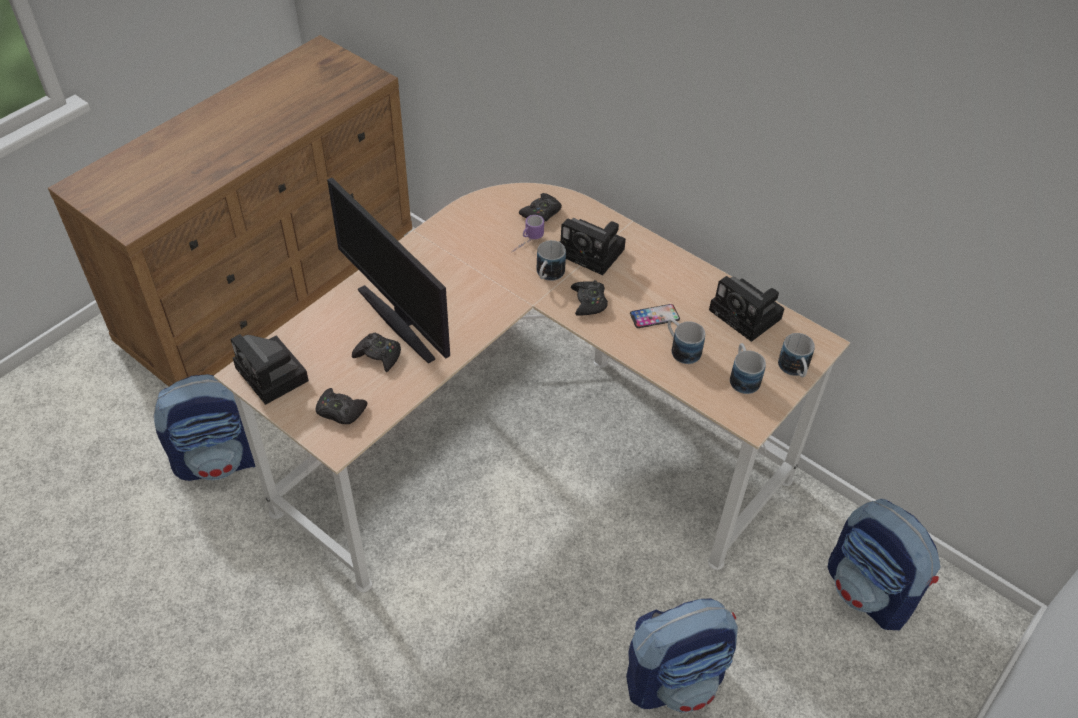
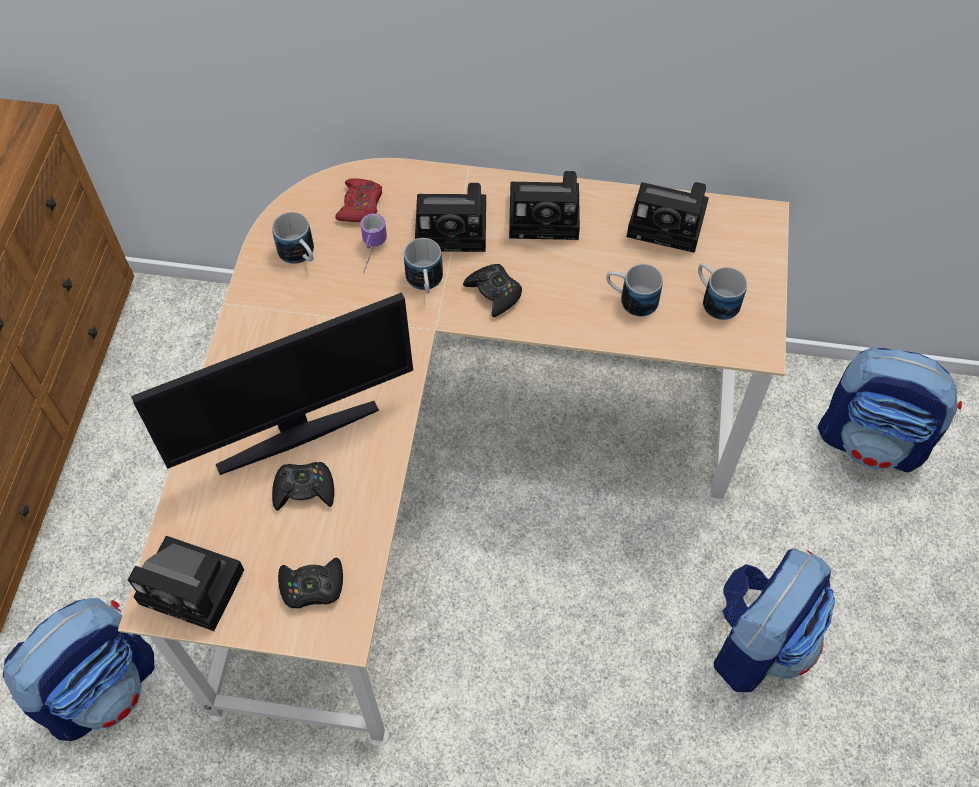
camera: 30 degrees left, 10 degrees up
(399, 322) = (296, 433): monitor -> monitor turned 45 degrees counterclockwise
(541, 213) = (360, 205): black game controller -> red game controller
(654, 316) = (576, 274): phone -> none
(662, 273) = (547, 216): none -> camera
(794, 370) = (759, 264): mug -> mug (300, 255)

